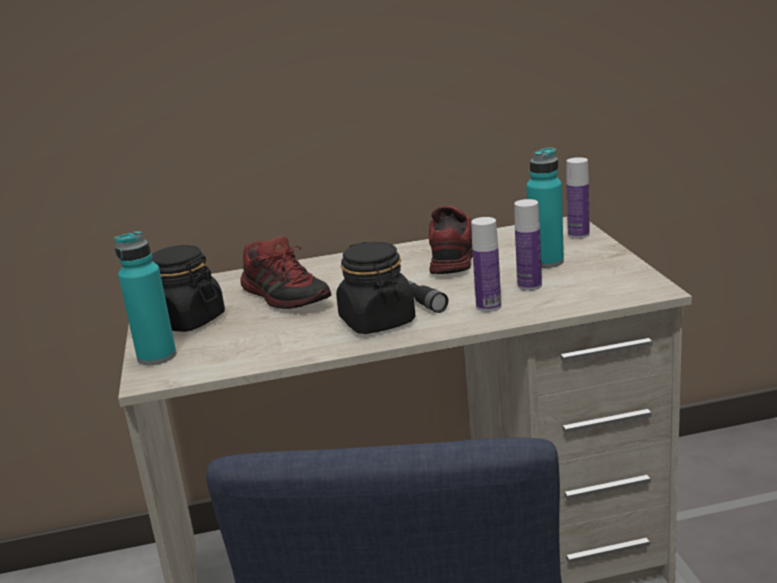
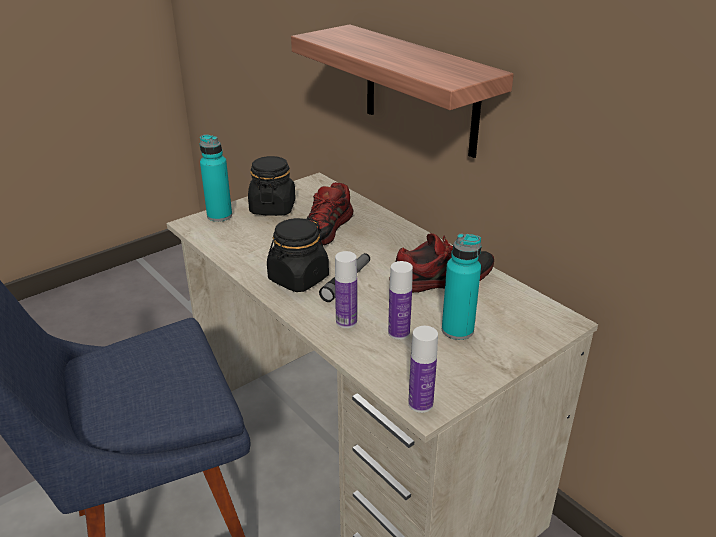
camera: 60 degrees right, 10 degrees up
(295, 94) = (420, 91): none -> shelf
(578, 235) = (537, 334): bottle -> bottle (420, 404)

